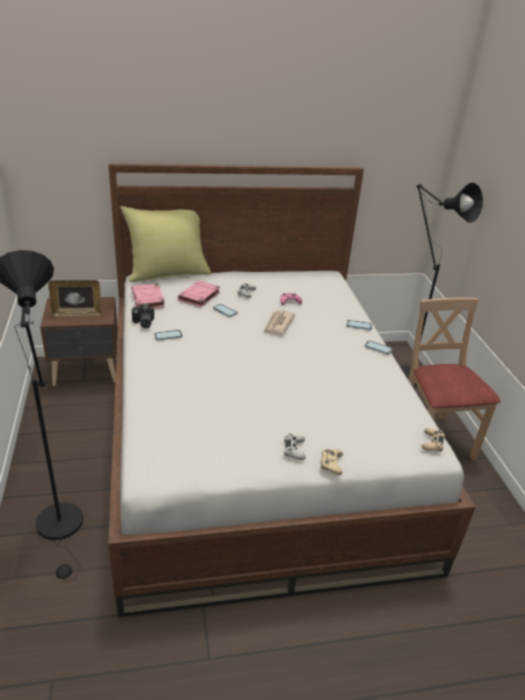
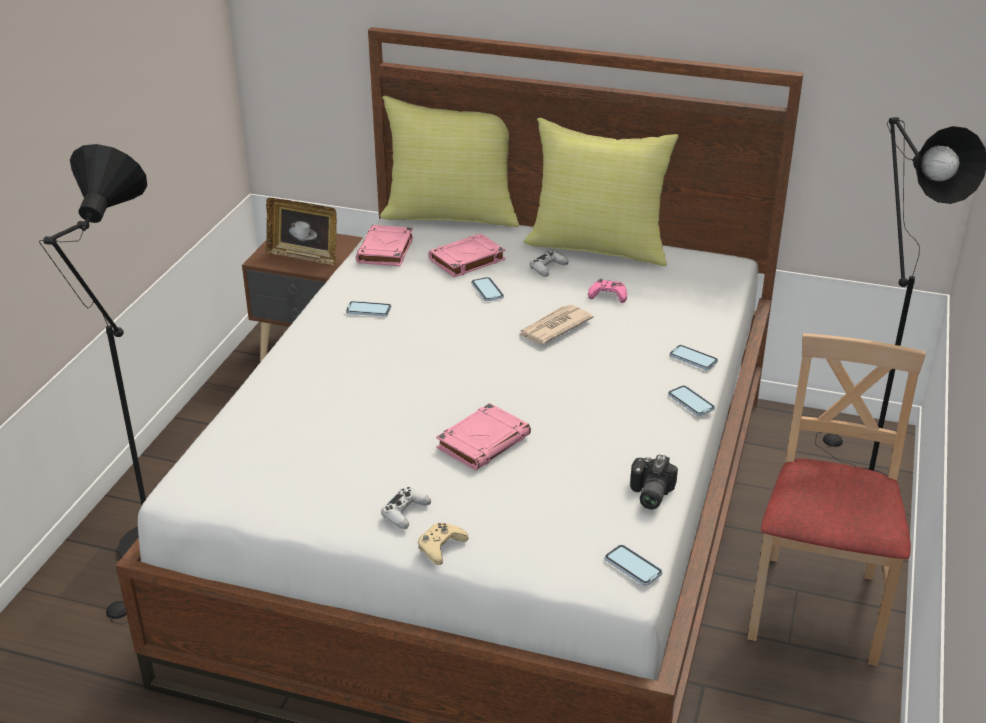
camera: 30 degrees right, 0 degrees up
(143, 323) = (349, 284): camera -> camera (648, 494)
(261, 277) = (598, 246): none -> yellow pillow
(299, 396) = (483, 441): none -> pink book
(432, 443) = (633, 566): beige game controller -> phone

